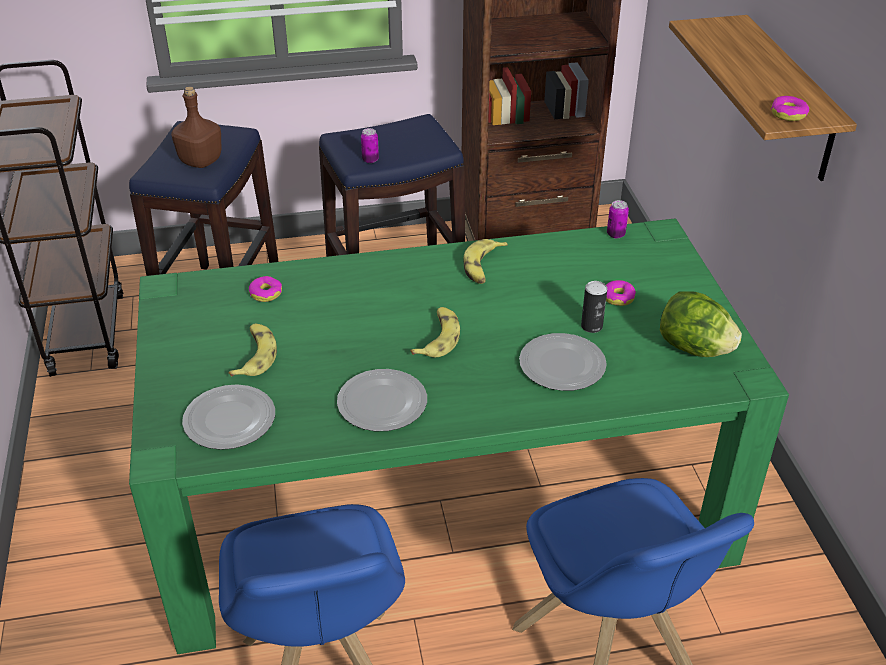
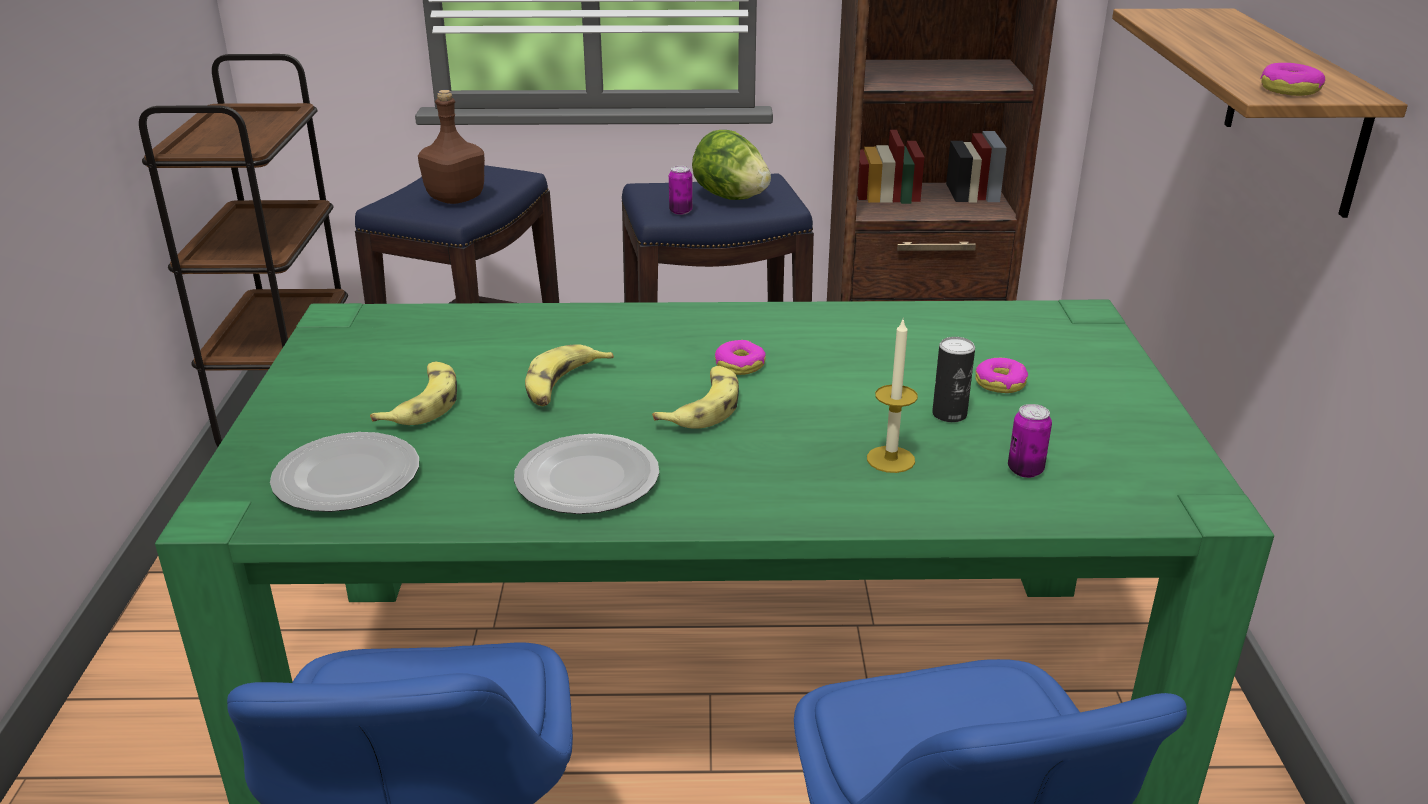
camera: 10 degrees right, 10 degrees down
(266, 293) = (473, 335): donut -> donut (740, 365)
(483, 267) = (800, 331): banana -> banana (563, 386)
(563, 365) = (890, 459): plate -> candle
(615, 234) = (1012, 310): can -> can (1025, 470)
(694, 349) = (1114, 457): lettuce -> lettuce (730, 197)

